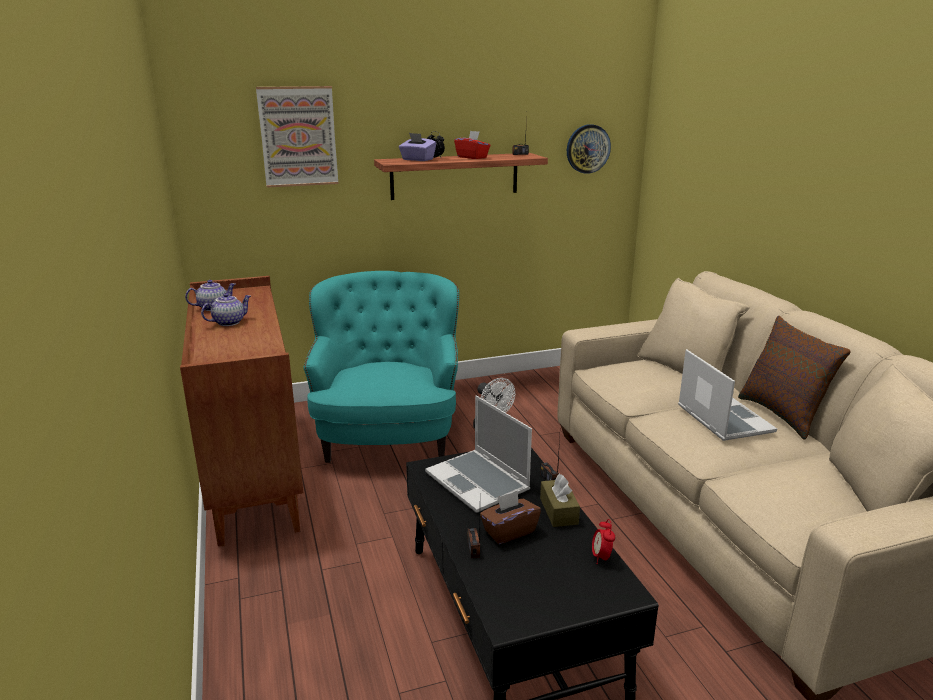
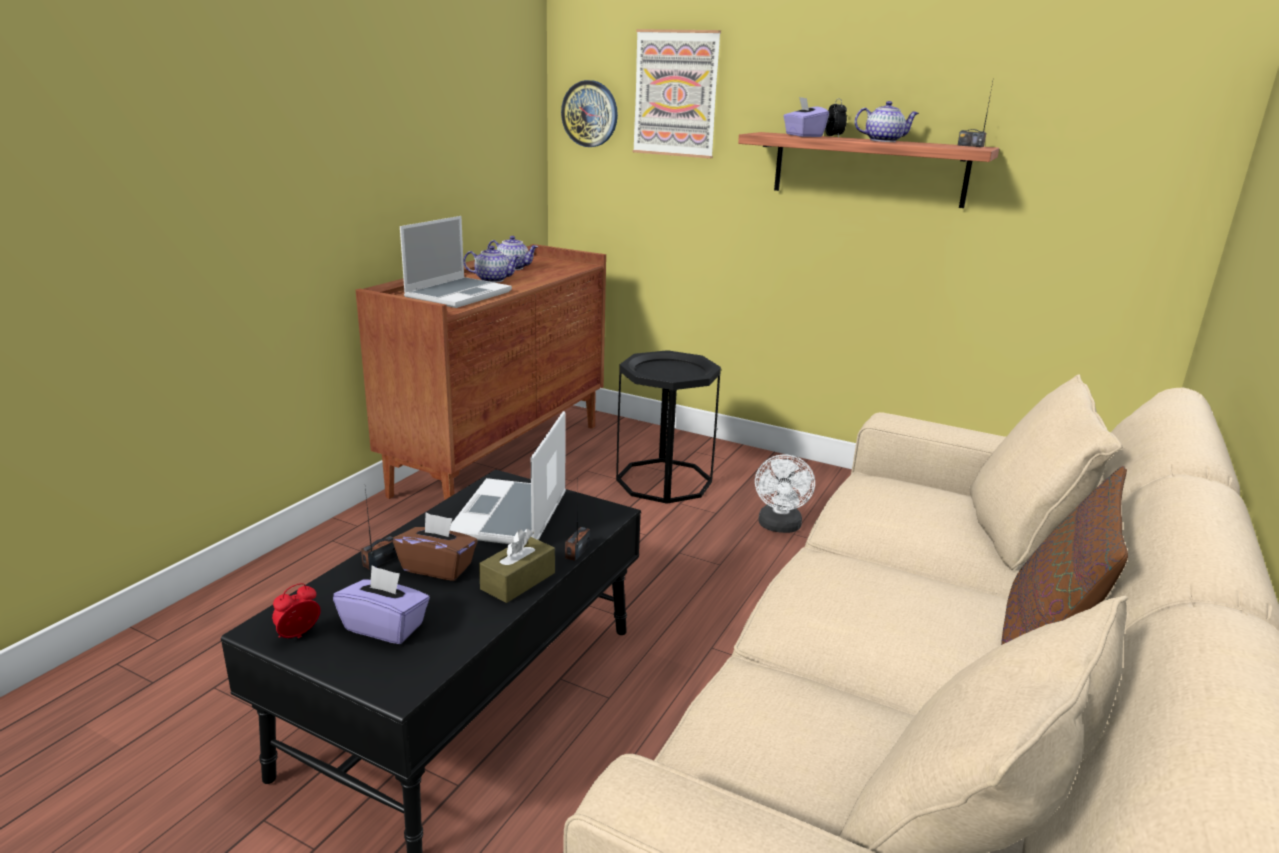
camera: 45 degrees right, 0 degrees up
(388, 434) = (664, 481): turquoise armchair -> black side table
(472, 157) = (883, 141): red tissue box -> teapot
(557, 575) = (385, 626): none -> purple tissue box
(587, 149) = (1113, 152): wall clock -> wall clock (590, 114)
(601, 557) = (455, 643): alarm clock -> alarm clock (298, 636)
(722, 419) = (907, 603): laptop -> laptop (458, 294)

